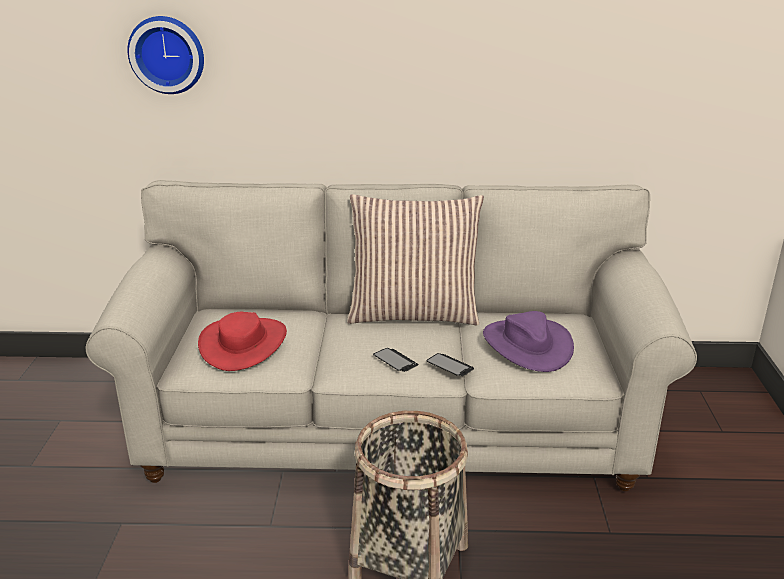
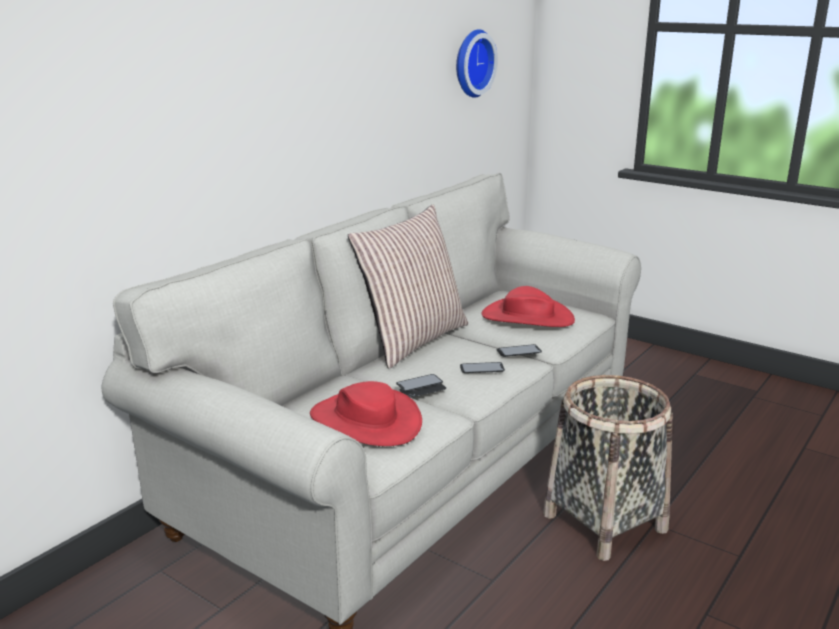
camera: 55 degrees left, 5 degrees down
(167, 54) = (92, 116): wall clock -> wall clock (471, 63)
(324, 346) = (421, 387): none -> phone
(527, 345) = (527, 317): purple hat -> red hat

